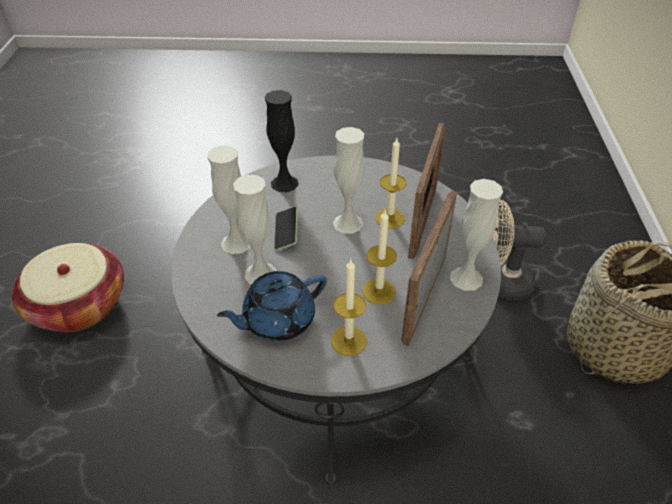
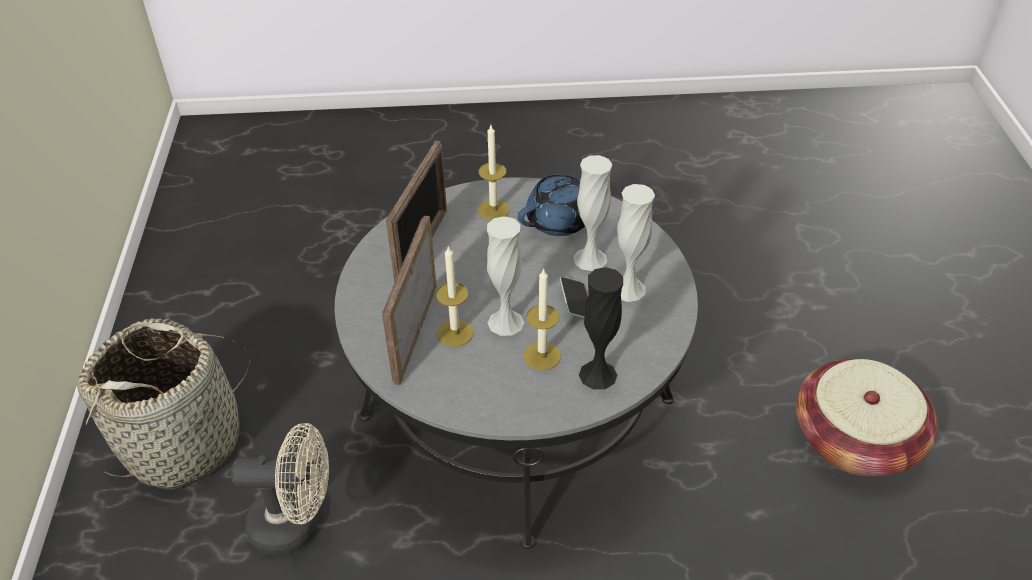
camera: 175 degrees right, 0 degrees up
(379, 291) = (467, 251): candle -> candle (542, 356)
(466, 278) = (377, 270): white vase -> none

